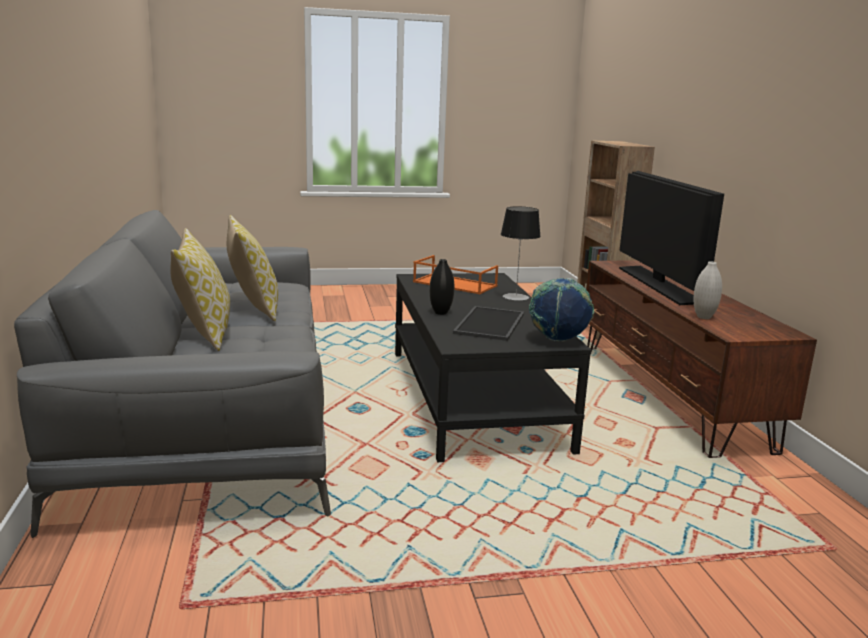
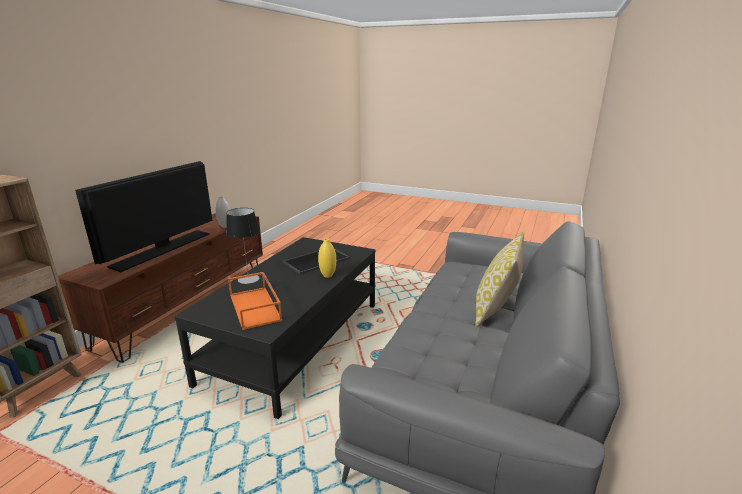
camera: 145 degrees left, 5 degrees up
(253, 308) = (447, 336): pillow -> none
(441, 313) = (328, 275): black vase -> yellow vase
(558, 340) = (306, 243): globe -> none

